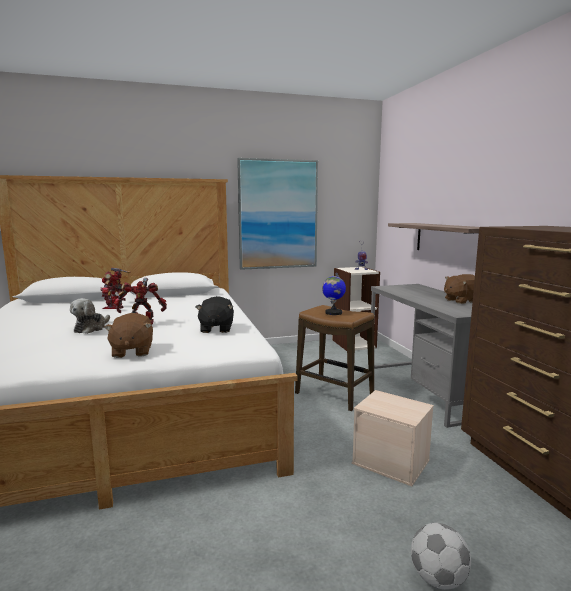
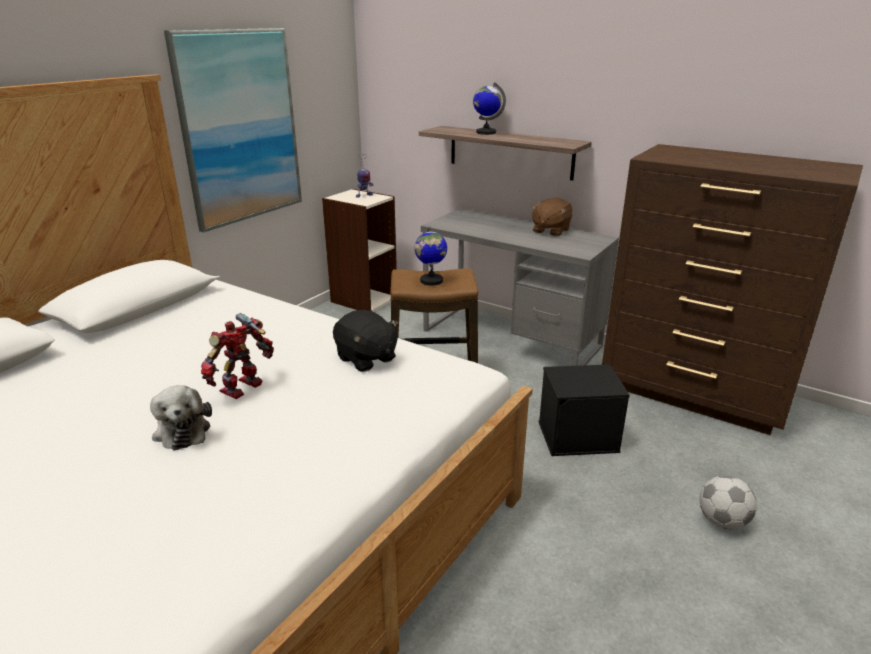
camera: 40 degrees left, 15 degrees up
(114, 307) = (98, 370): toy robot -> none
(132, 352) = (344, 443): brown plush toy -> none
(392, 462) = (578, 436): beige storage box -> black storage box
(431, 224) = (486, 132): none -> globe

